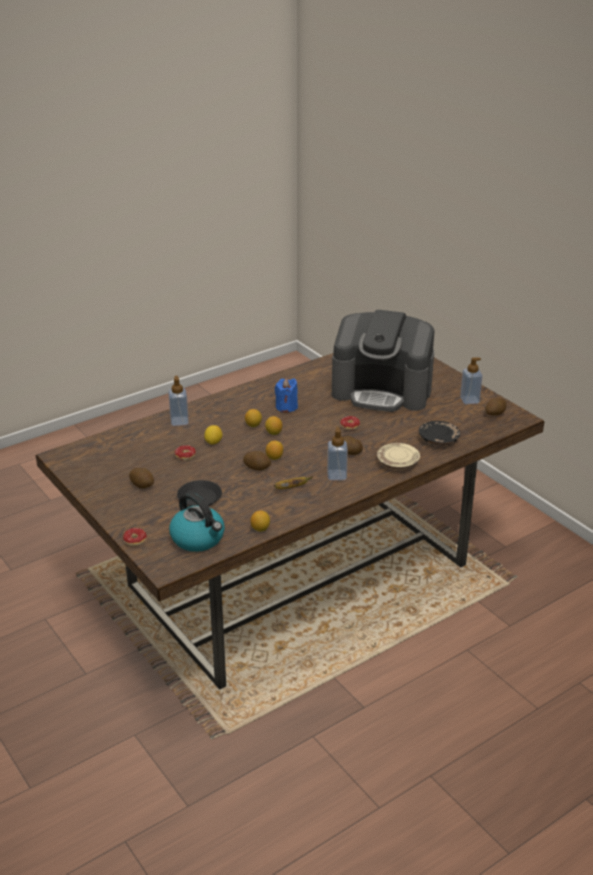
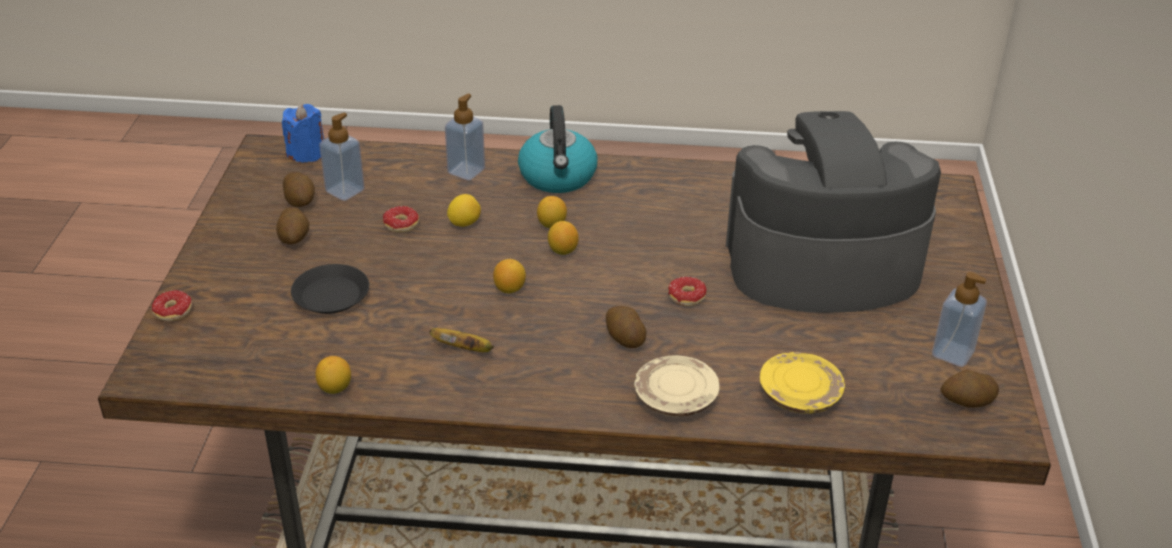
camera: 40 degrees right, 5 degrees up
(198, 538) = (243, 355): kettle -> kettle (558, 177)
(257, 467) = (465, 291): potato -> potato (300, 201)
(286, 407) = (637, 219): blue candle -> blue candle (306, 153)
(336, 475) = (555, 366): soap dispenser -> soap dispenser (345, 191)
(382, 391) = (821, 264): coffee machine -> coffee machine turned 120 degrees clockwise
(438, 439) = (800, 394): black plate -> yellow plate

